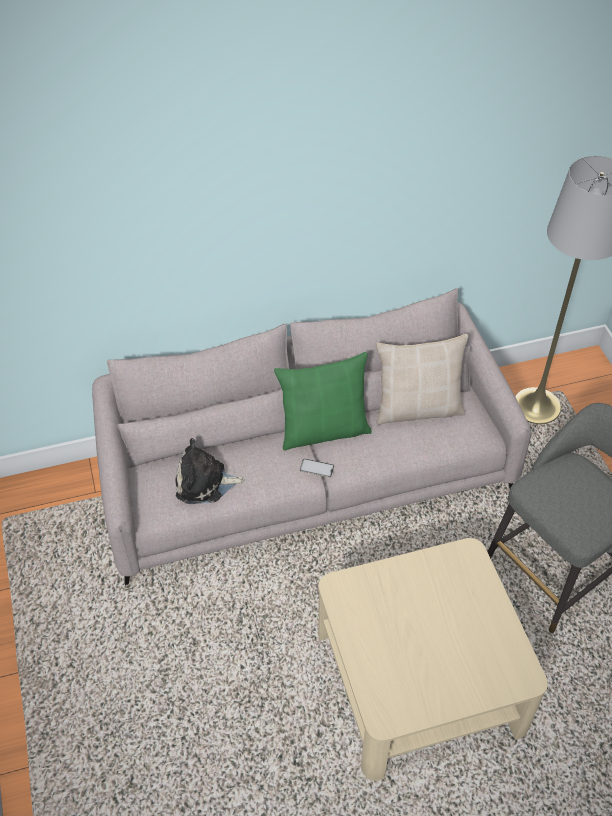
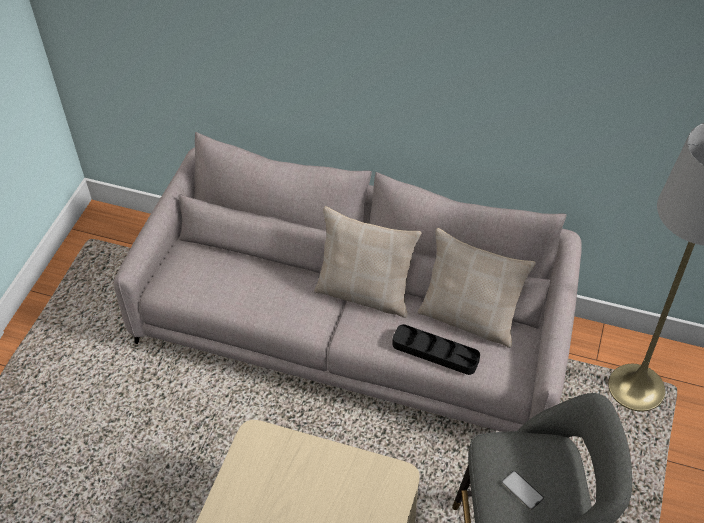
camera: 35 degrees right, 0 degrees up
(204, 483) = (225, 284): plush toy -> none
(317, 468) = (330, 323): phone -> phone (522, 490)
(324, 430) = (365, 292): green pillow -> beige pillow
(414, 447) = (435, 352): none -> black tray

